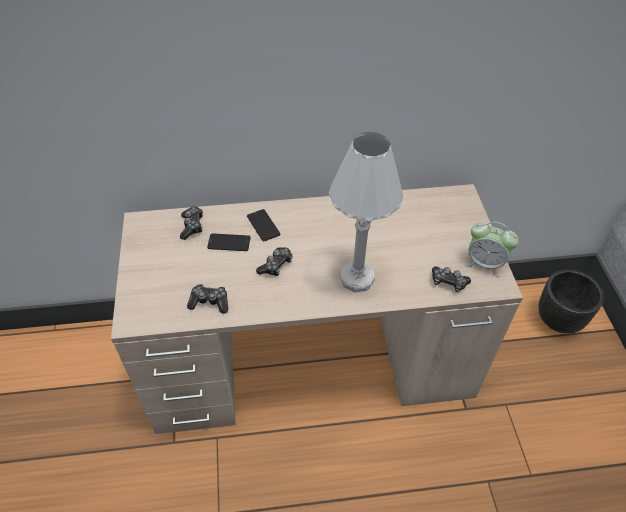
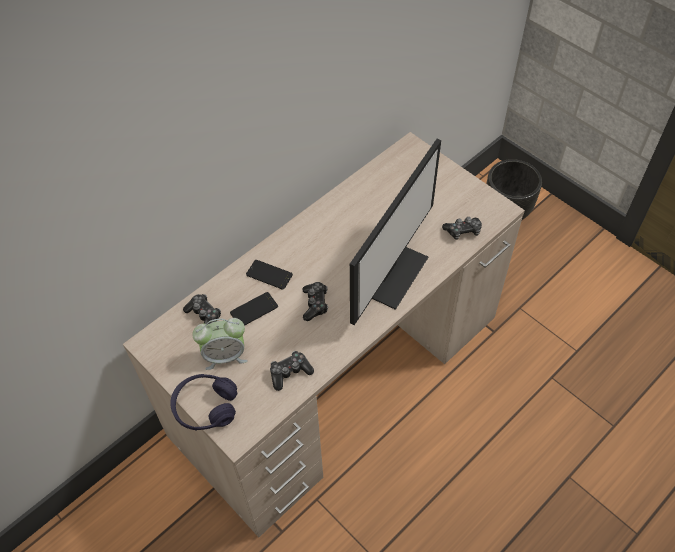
camera: 35 degrees left, 5 degrees up
(131, 288) = (205, 407): none -> purple headphones
(357, 278) = (391, 272): white table lamp -> monitor
(484, 263) = (475, 198): alarm clock -> alarm clock (225, 355)

